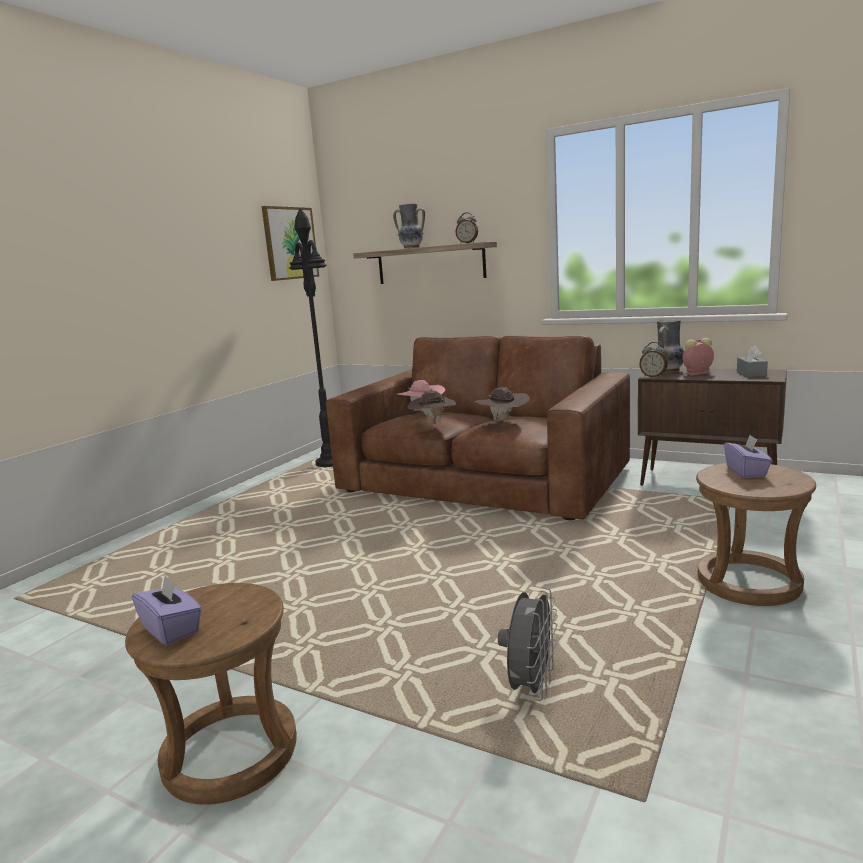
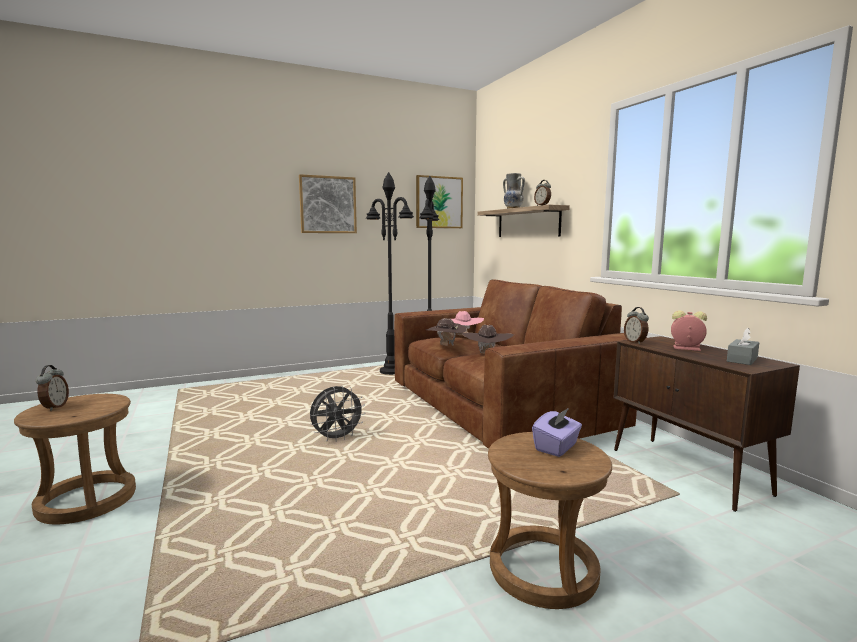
camera: 35 degrees right, 5 degrees down
(165, 256) = (328, 205): none -> picture
(172, 629) = (54, 407): purple tissue box -> alarm clock
(299, 482) = (390, 372): none -> black floor lamp
(531, 687) = (245, 551): grey fan -> grey fan (337, 438)
(668, 370) = (667, 341): vase -> none

